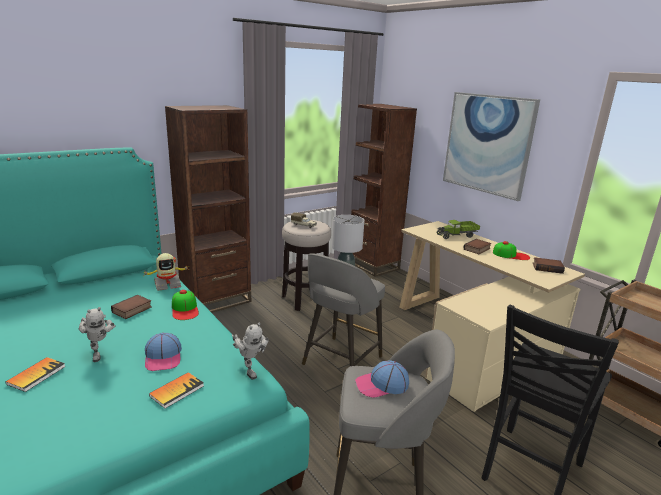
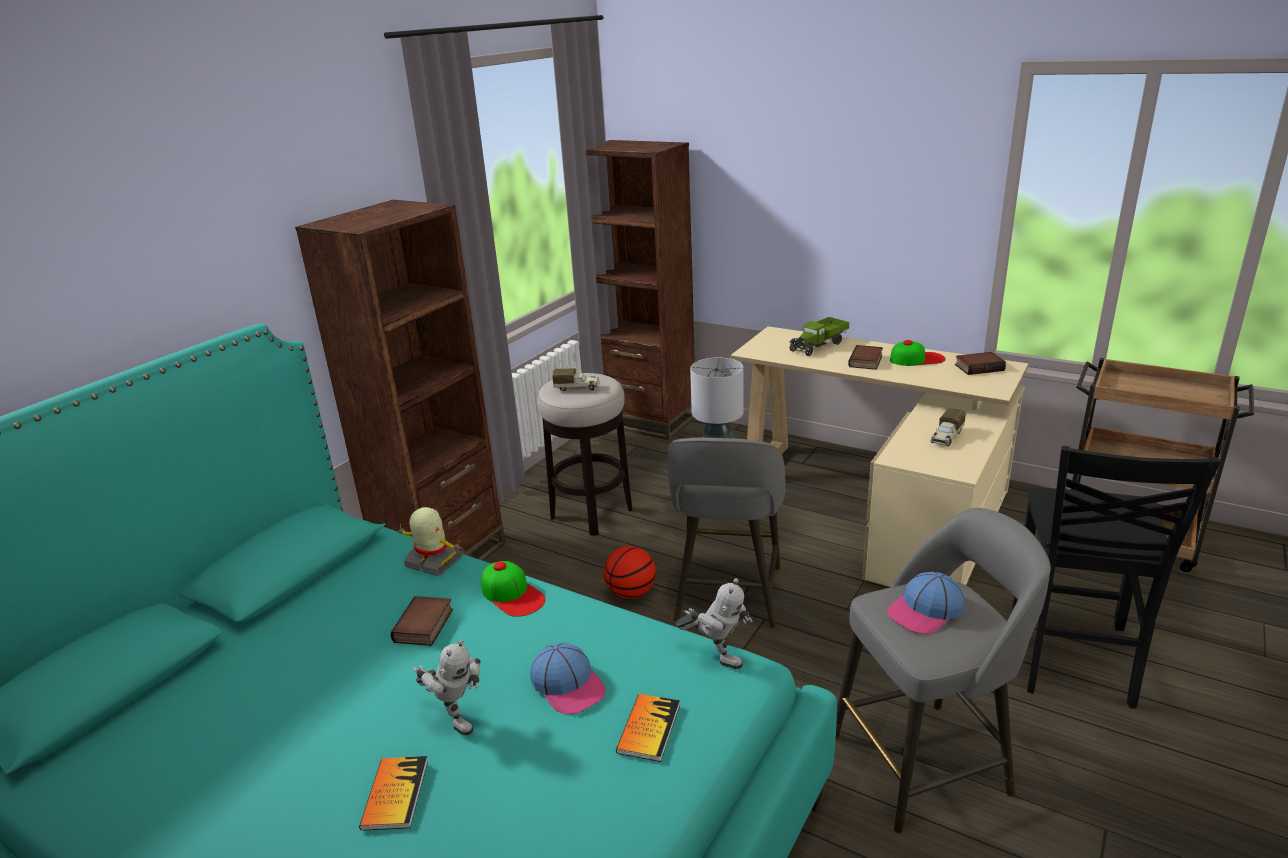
camera: 20 degrees left, 5 degrees up
(167, 285) = (434, 562): toy robot -> toy robot turned 105 degrees counterclockwise
(291, 343) = (631, 593): none -> basketball
(487, 144) = (832, 189): picture -> none
(497, 302) = (946, 437): none -> toy truck

